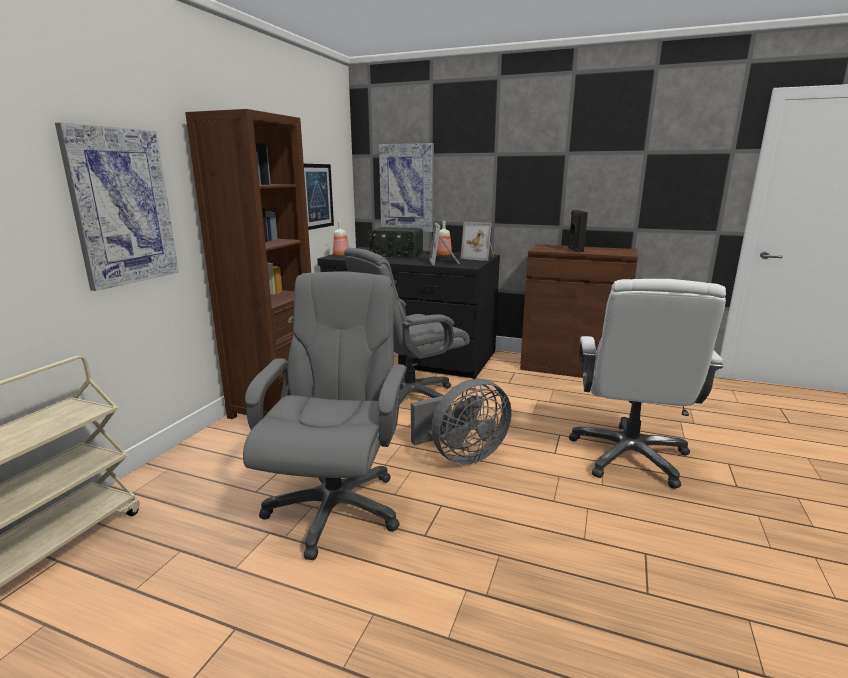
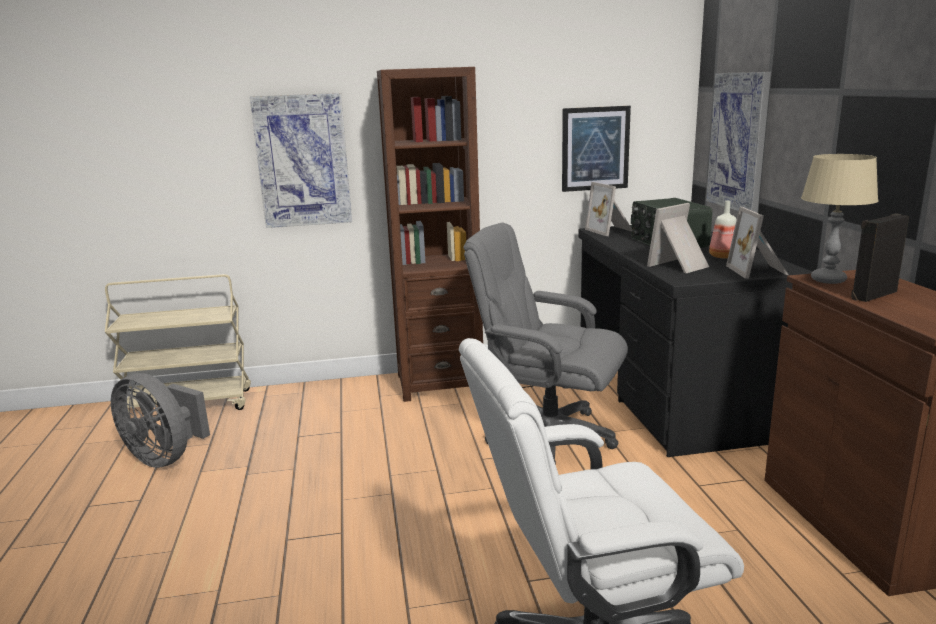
camera: 60 degrees right, 0 degrees up
(335, 507) = (299, 479): grey office chair -> none
(342, 256) = (610, 230): bottle -> picture frame
(462, 456) = (450, 513): grey fan -> grey fan (165, 457)
(545, 249) = (828, 280): none -> beige table lamp

